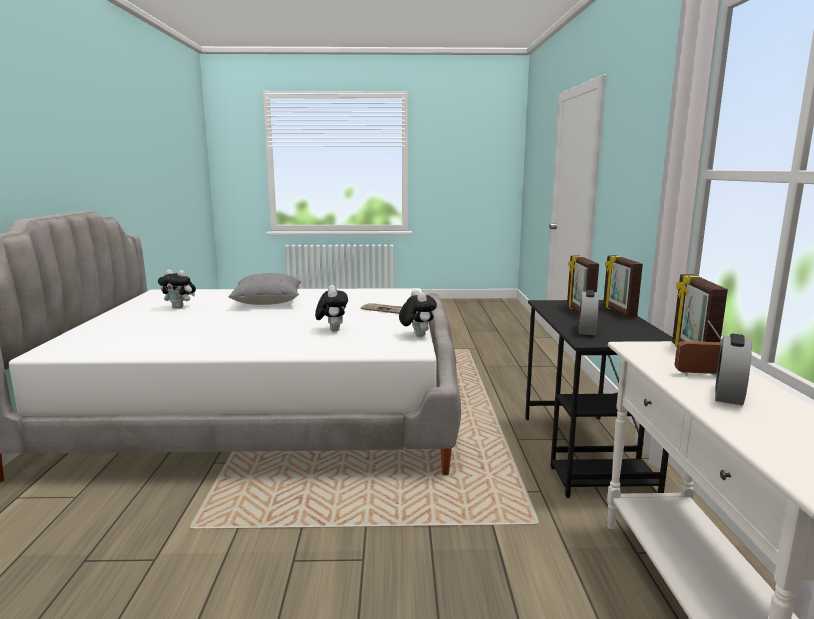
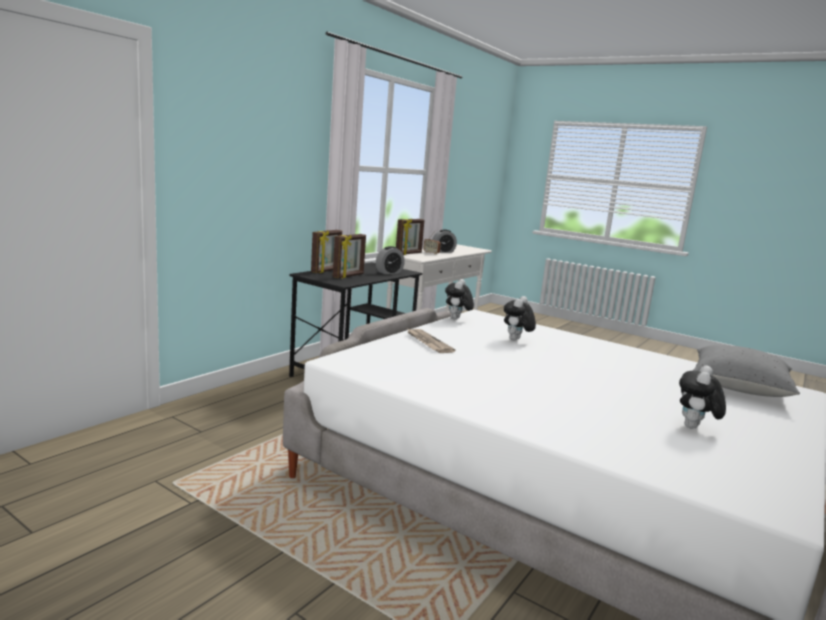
camera: 145 degrees left, 0 degrees up
(180, 307) = (694, 428): plush toy -> plush toy turned 105 degrees counterclockwise
(267, 303) = (556, 397): grey pillow -> grey pillow (739, 388)

